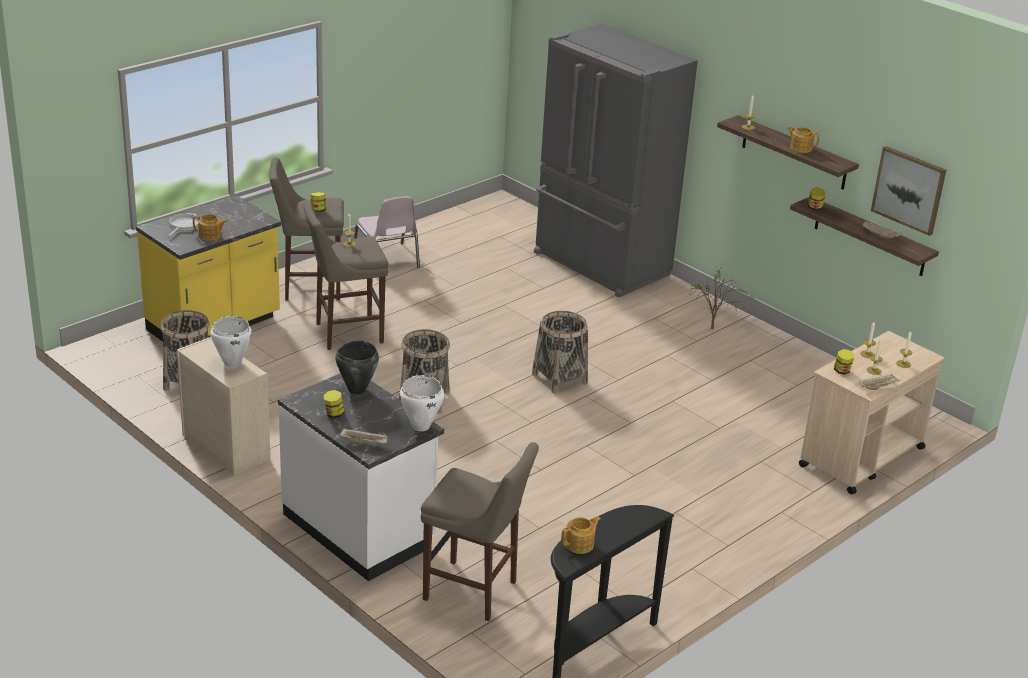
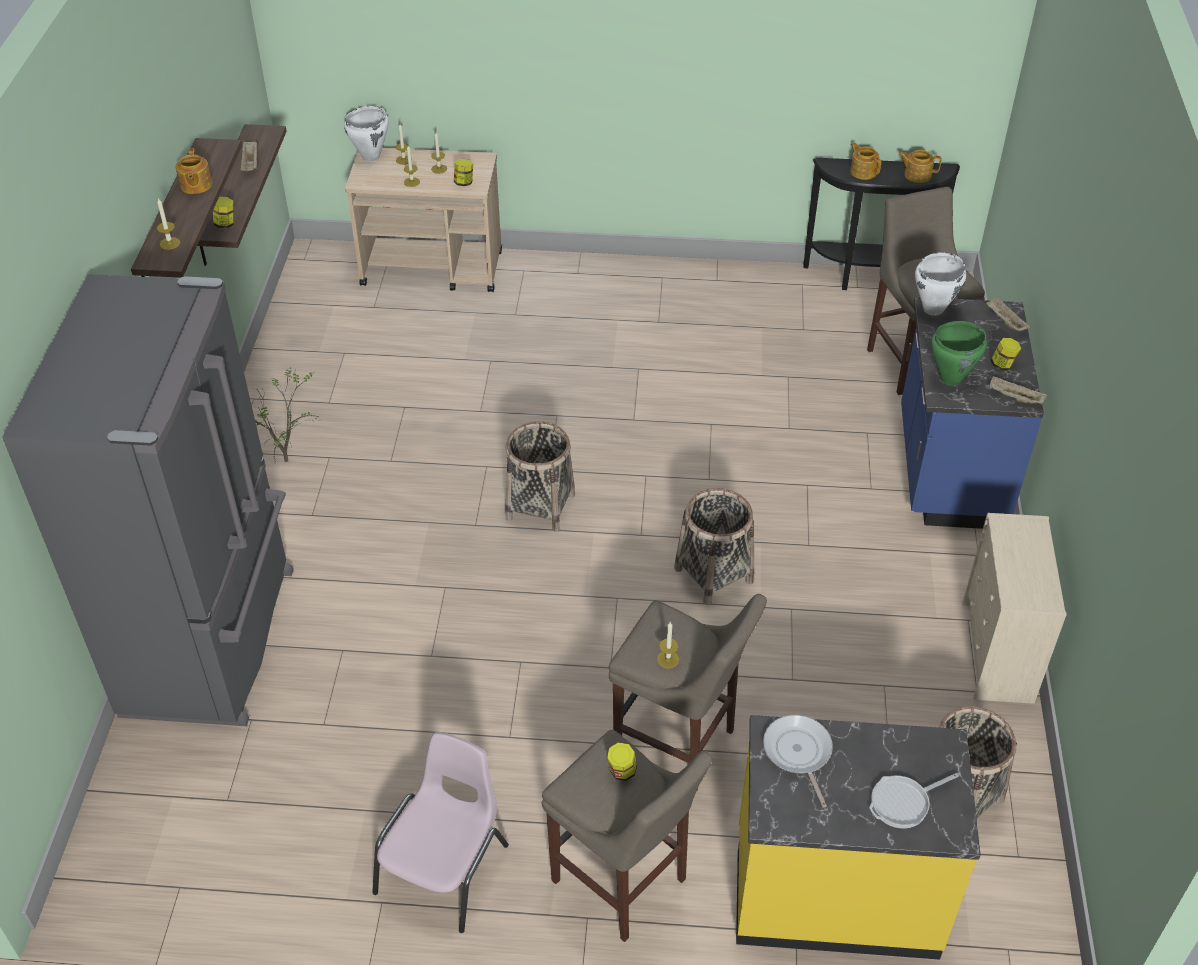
camera: 130 degrees left, 15 degrees up
(210, 235) = (884, 747): teapot -> teapot (863, 171)
(232, 363) = (1015, 551): white cooking pot -> white cooking pot (371, 157)
(245, 220) = (798, 753): none -> frying pan
(356, 390) = (951, 378): black cooking pot -> green cooking pot
(360, 529) = (947, 470): white counter -> blue counter
(878, 387) = (467, 157): beige tray -> beige tray (1014, 398)
(909, 190) = (218, 100): picture -> none

